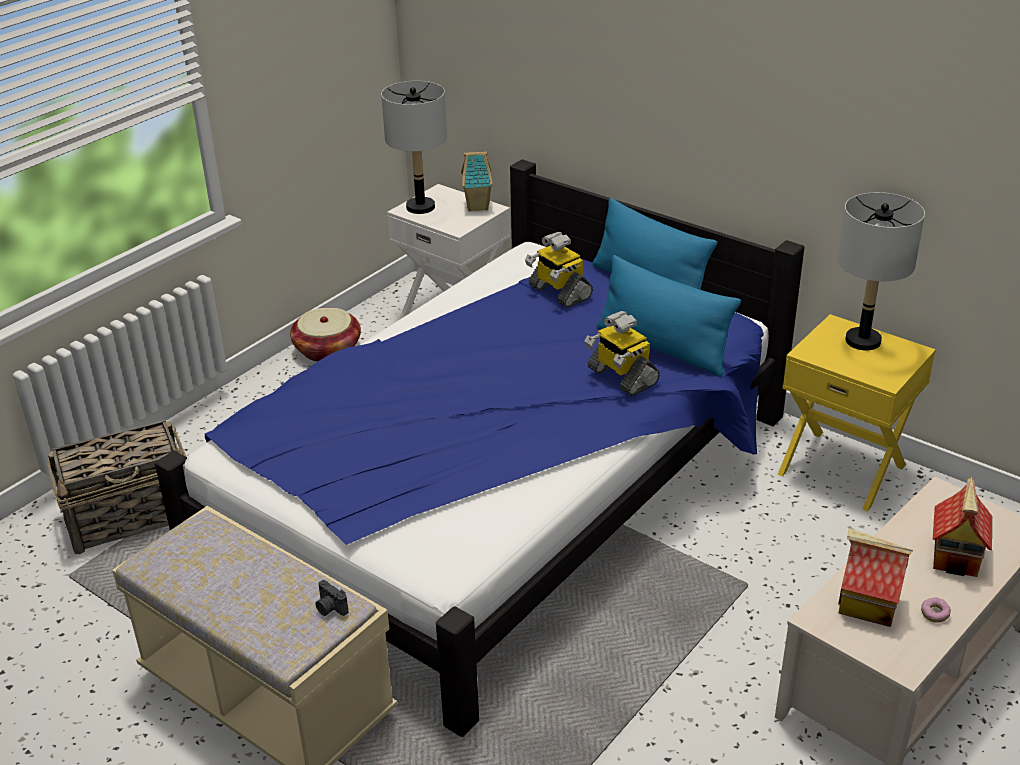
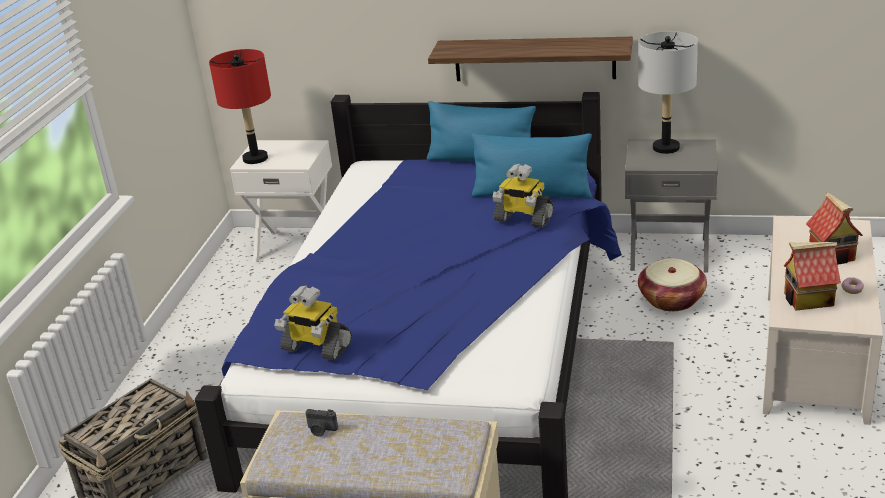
camera: 25 degrees left, 5 degrees down
(327, 350) = (211, 302): basket -> basket (671, 299)
(330, 608) = (457, 434): camera -> camera (321, 430)
(420, 207) = (255, 158): grey table lamp -> red table lamp
(478, 206) = (303, 146): toy house -> none
(558, 292) = (420, 183): toy robot -> toy robot (316, 347)
(738, 182) = (534, 59): none -> shelf
(842, 468) = (669, 252): yellow nightstand -> grey nightstand

